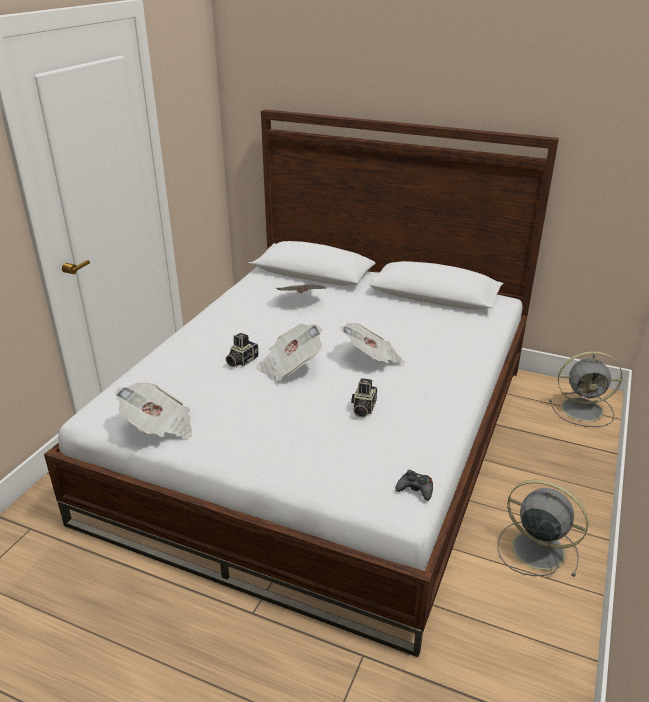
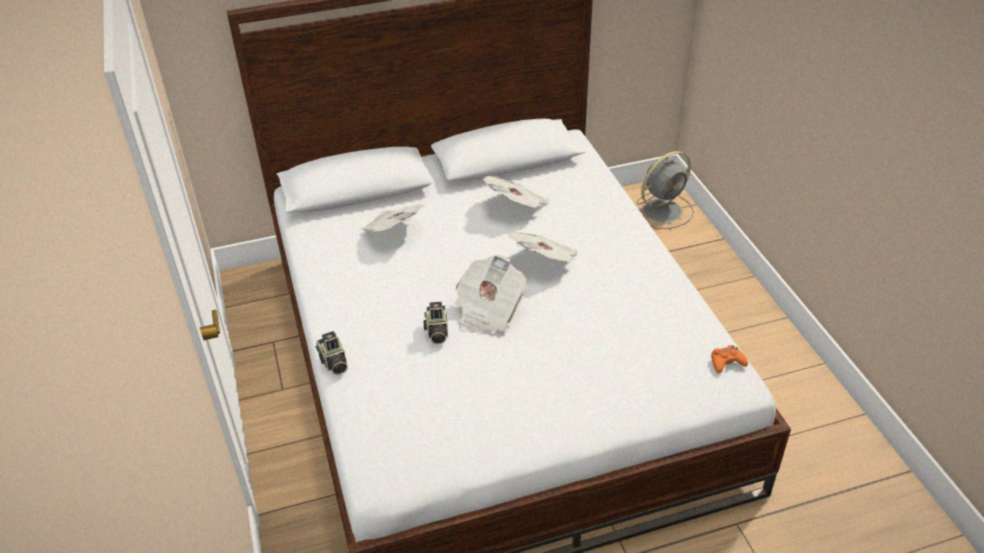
camera: 40 degrees left, 10 degrees up
(159, 427) = (461, 446): newspaper -> newspaper (517, 206)
(363, 408) = (602, 315): camera -> camera (333, 362)
(415, 489) = (726, 362): black game controller -> orange game controller
(535, 549) = (753, 357): grey fan -> none

